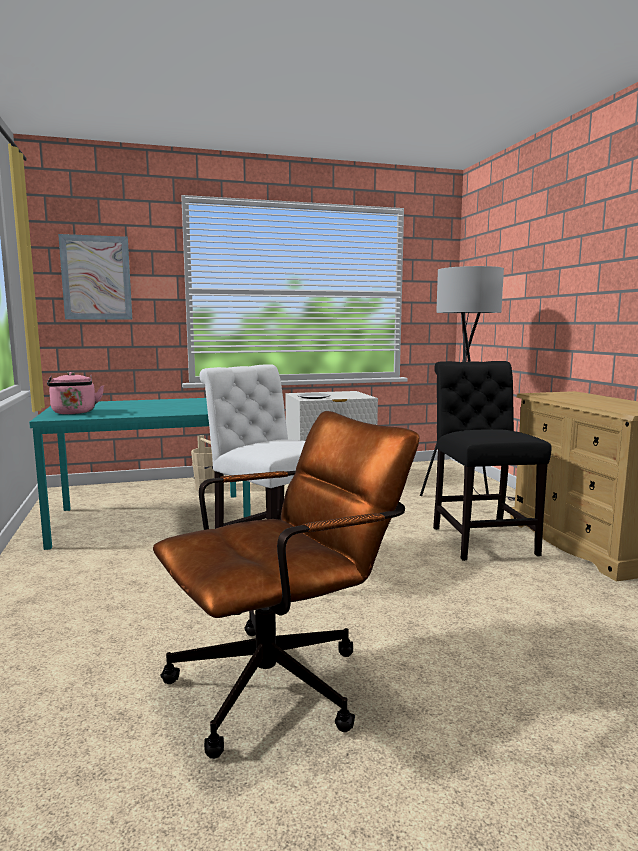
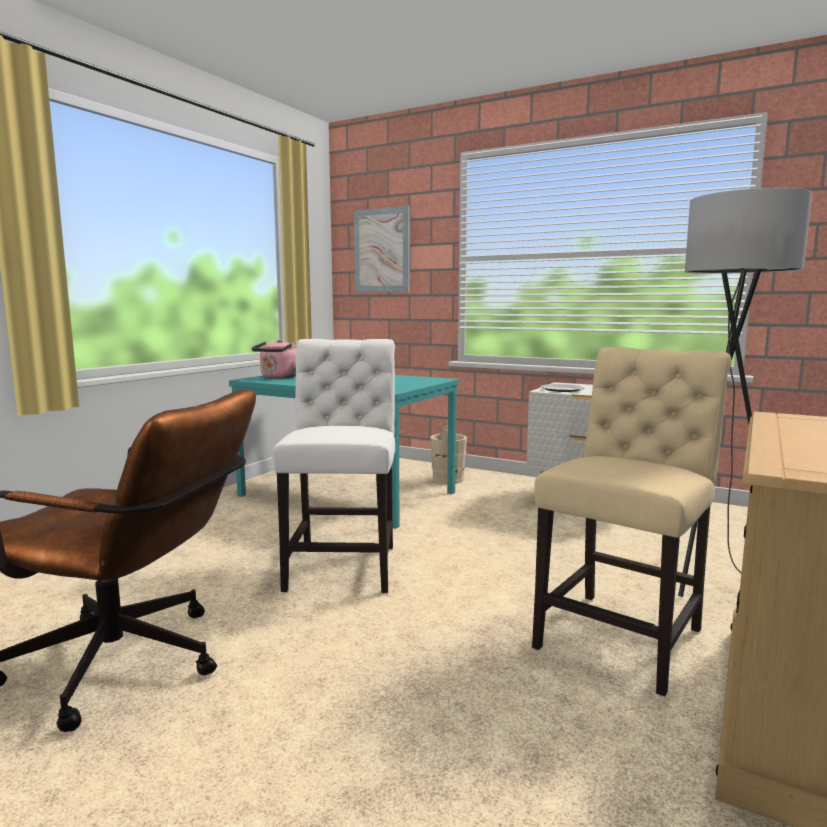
camera: 45 degrees right, 0 degrees up
(481, 539) = (623, 635): black chair -> beige chair

